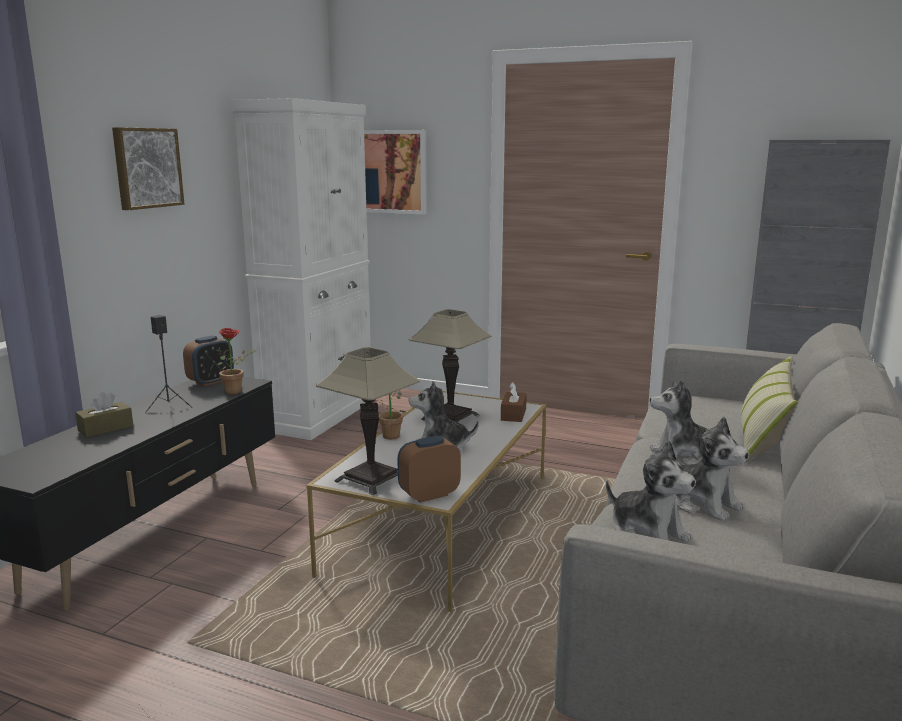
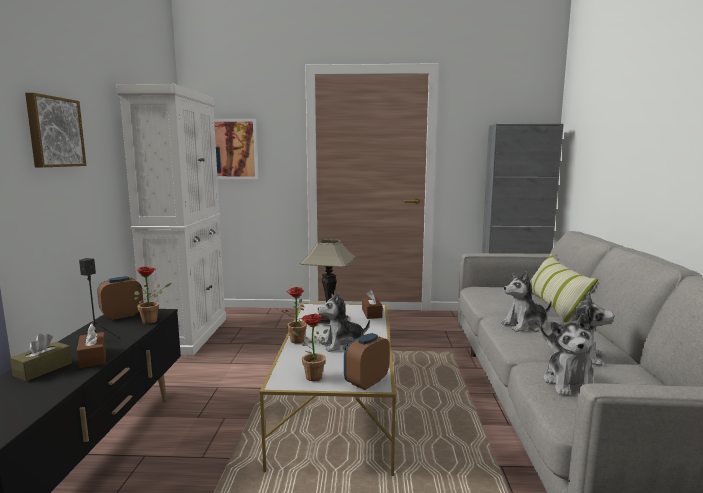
camera: 20 degrees left, 5 degrees down
(154, 423) = (93, 358): none -> brown tissue box
(211, 381) = (122, 315): alarm clock -> alarm clock turned 150 degrees counterclockwise
(371, 479) = (310, 377): table lamp -> potted plant
(648, 534) = (570, 384): plush toy -> plush toy turned 75 degrees clockwise

